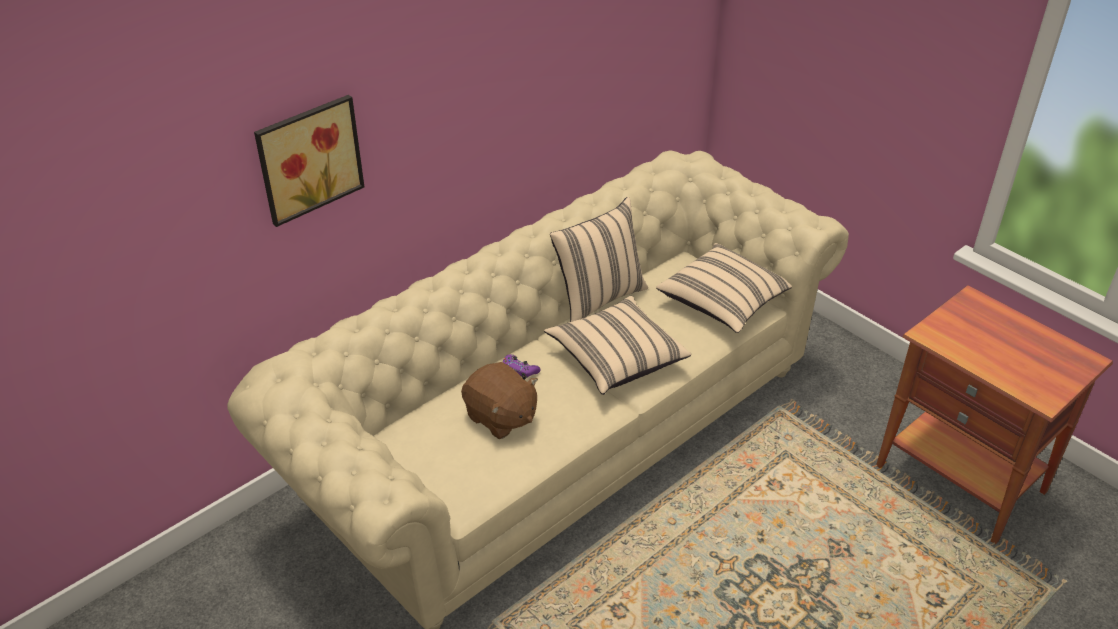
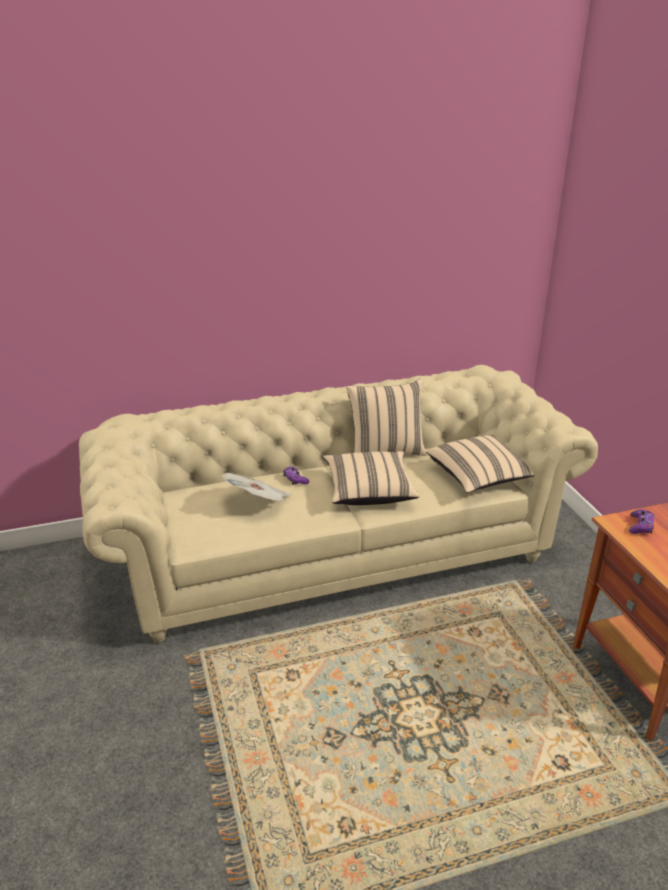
camera: 25 degrees right, 10 degrees down
(307, 157) = (168, 280): picture -> none
(500, 417) = (259, 502): brown plush toy -> newspaper
(953, 331) = (640, 526): none -> purple game controller

